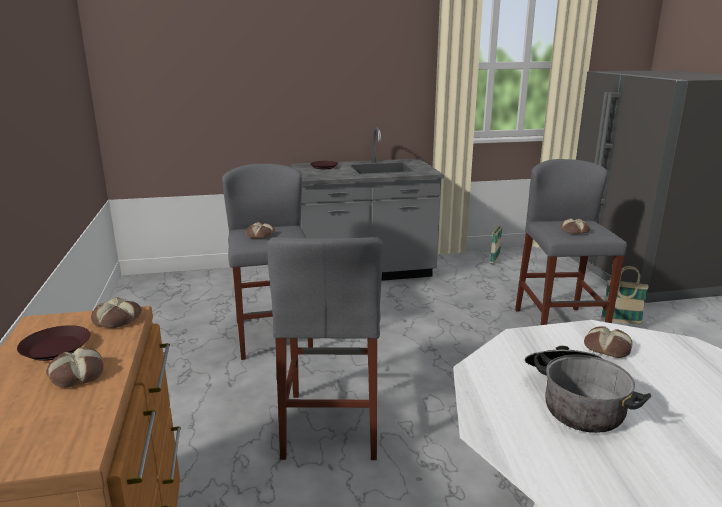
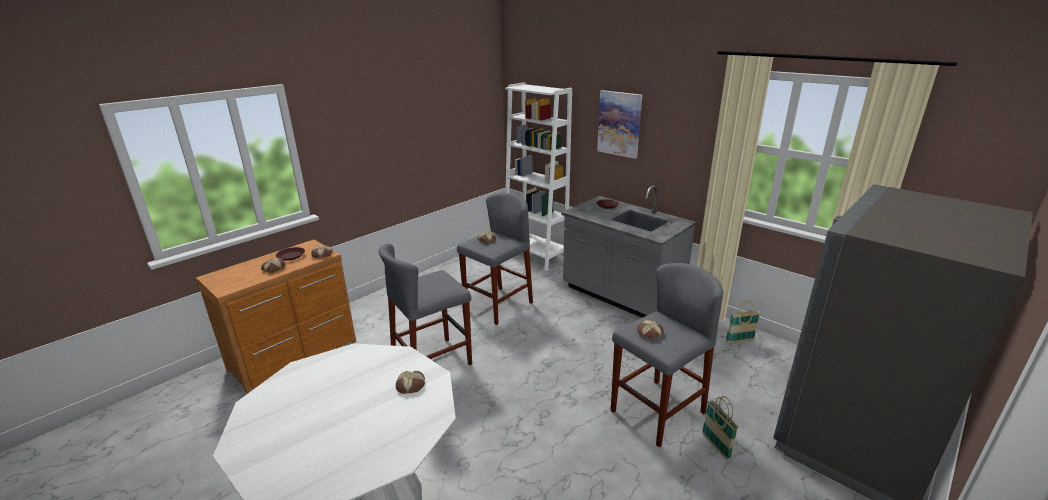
camera: 55 degrees right, 5 degrees up
(207, 279) = (535, 256): none -> white bookcase
(308, 64) = (619, 124): none -> picture
(575, 402) = (336, 386): cooking pot -> none

